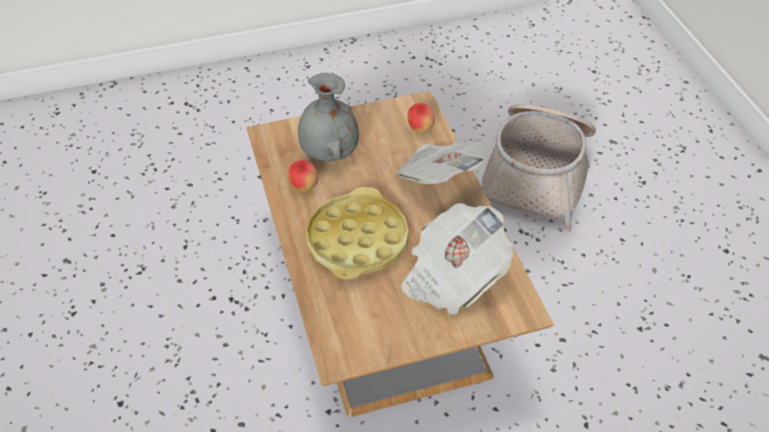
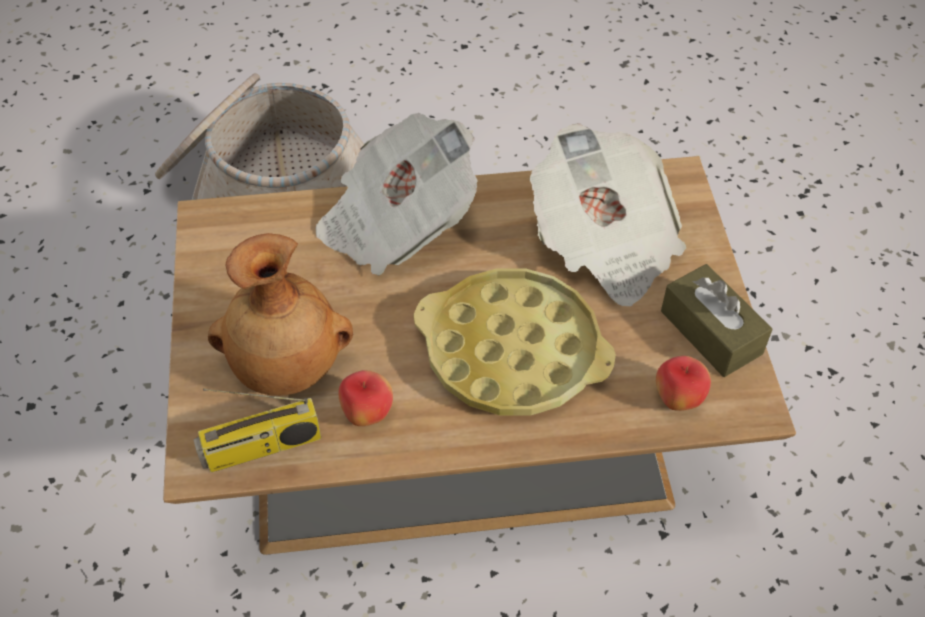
camera: 80 degrees left, 5 degrees up
(277, 152) = (261, 449): none -> radio
(328, 152) = (287, 367): grey vase -> brown vase
(392, 336) = (711, 332): none -> brown tissue box
(420, 129) = (273, 229): apple -> apple (678, 399)

